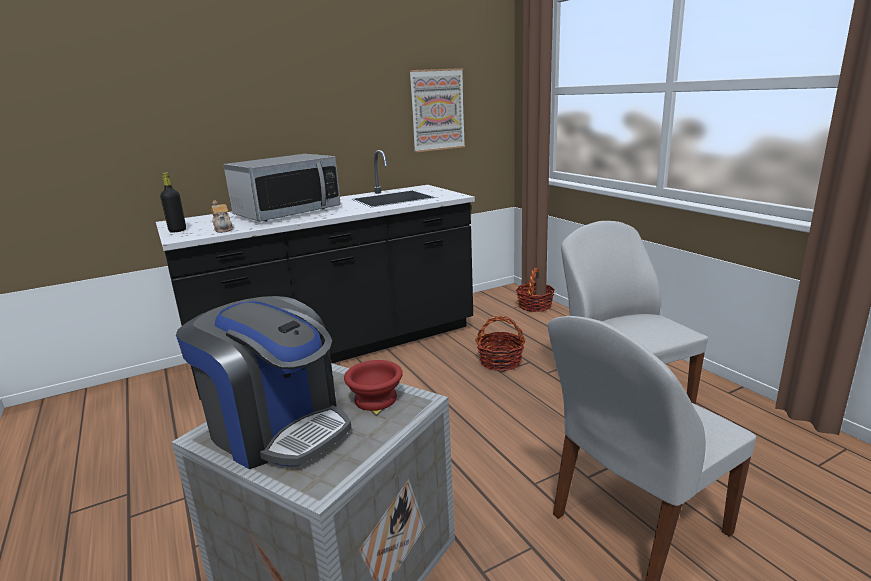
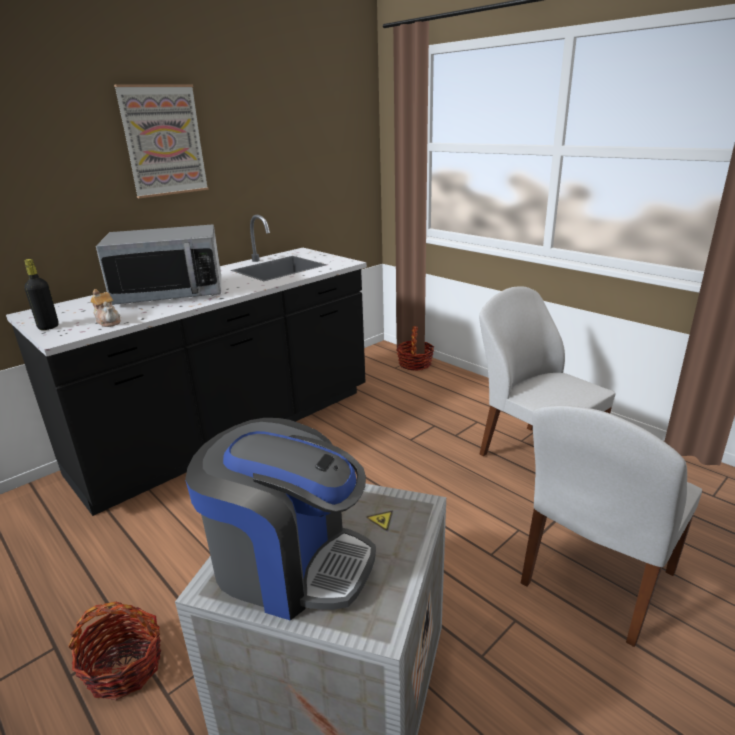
camera: 15 degrees left, 5 degrees up
(287, 212) = (170, 293): microwave -> microwave turned 45 degrees clockwise
(377, 398) = (376, 509): red bowl -> none
(437, 110) = (308, 167): picture -> picture (163, 141)
(500, 362) = (406, 428): basket -> basket (125, 667)

